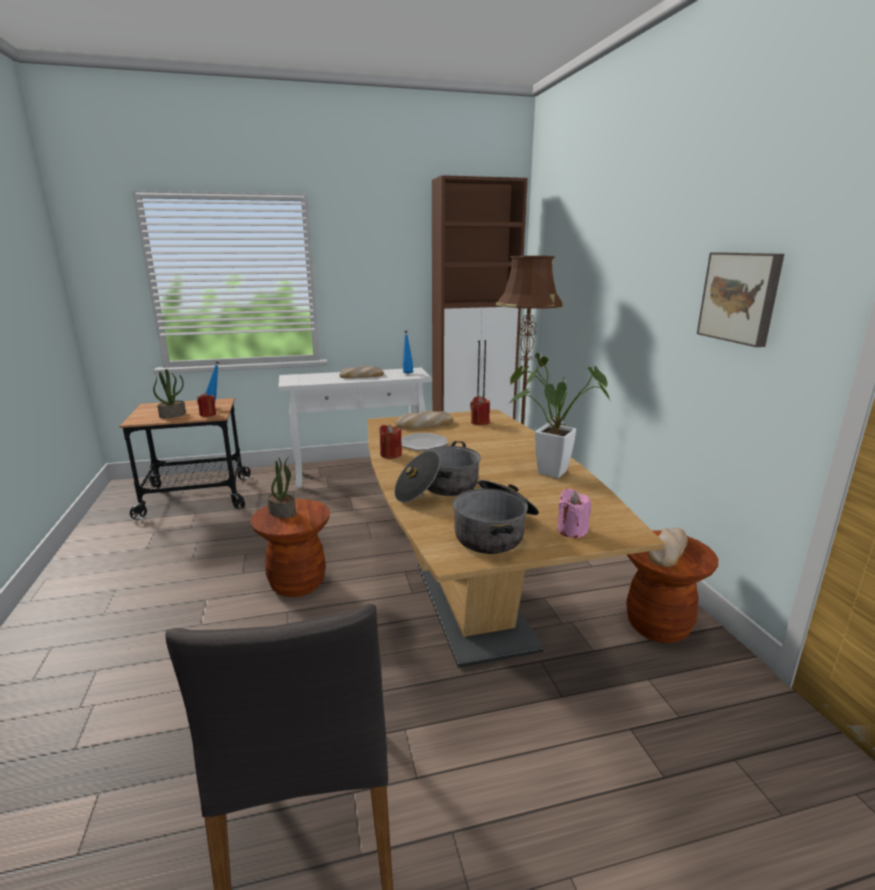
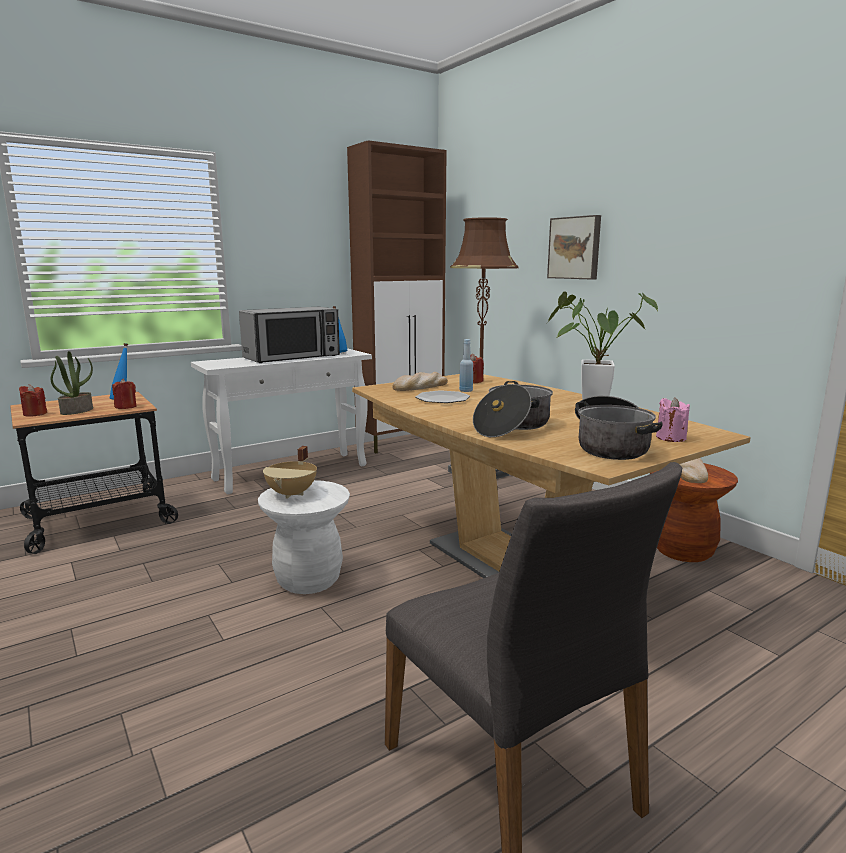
camera: 20 degrees left, 5 degrees down
(283, 512) = (292, 494): potted plant -> beige cooking pot
(297, 583) = (309, 580): brown stool -> white stool
(361, 376) = (292, 357): bread -> microwave
(391, 454) = (424, 409): red candle -> red candle (35, 414)
(457, 435) = (466, 391): none -> blue bottle
(740, 297) = (719, 238): picture -> picture (575, 248)

